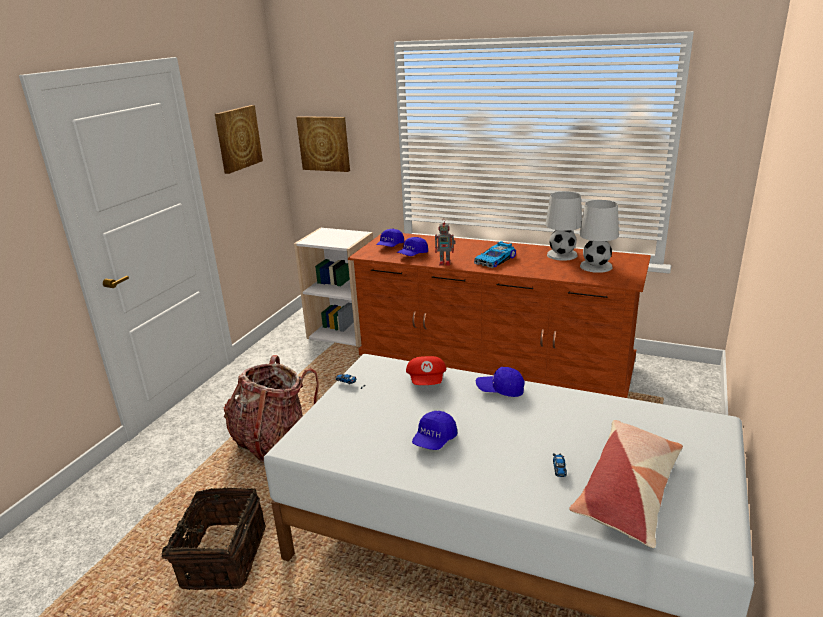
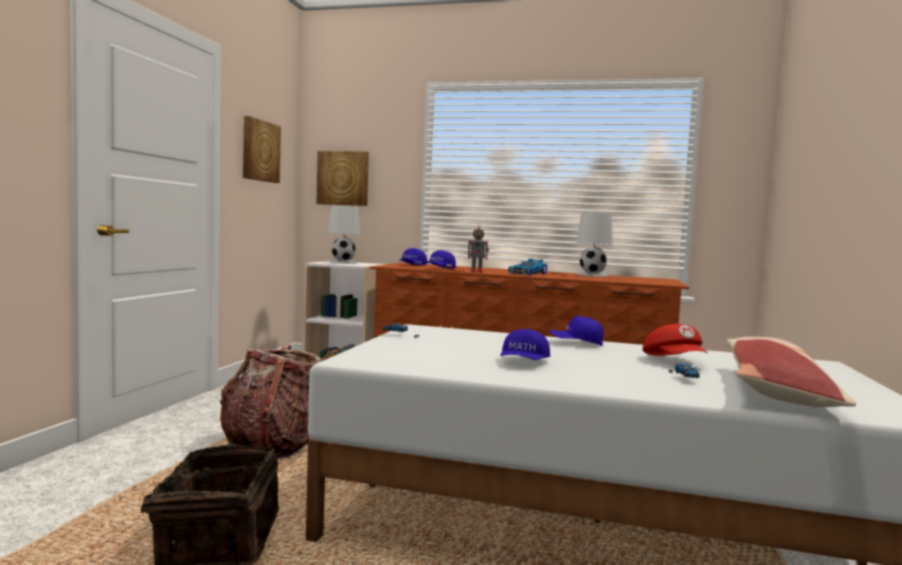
camera: 10 degrees left, 20 degrees down
(427, 382) = (489, 337): red cap -> red cap (674, 362)
(596, 266) = (631, 279): white table lamp -> white table lamp (343, 262)

